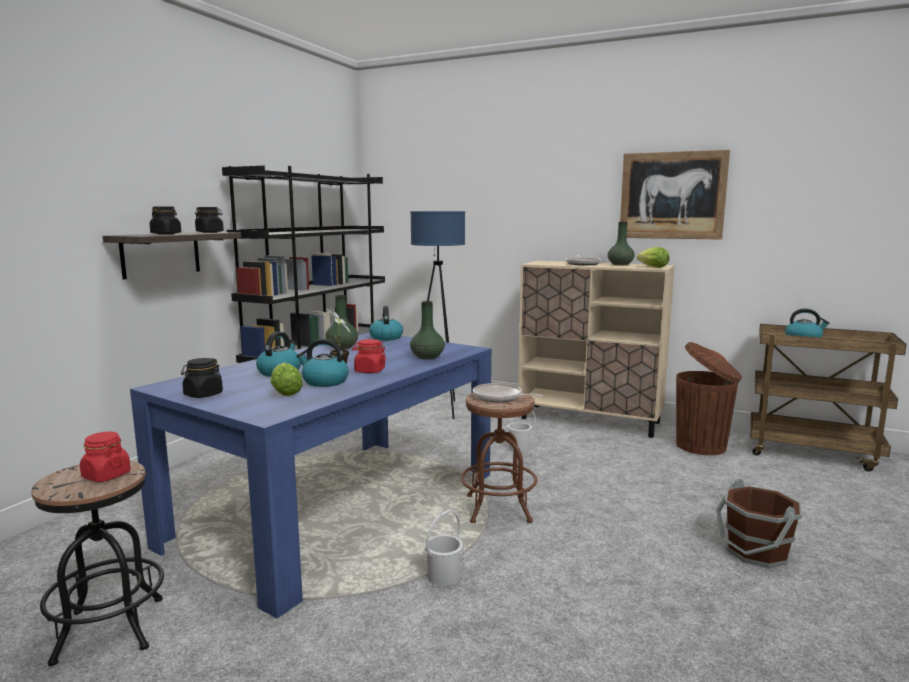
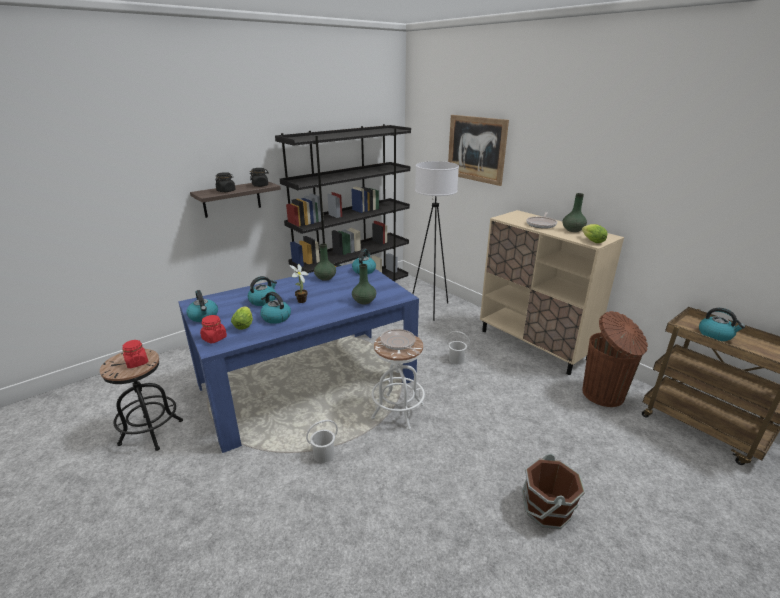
camera: 25 degrees right, 15 degrees up
(203, 395) = (204, 316): black jar -> kettle
(369, 371) = (312, 311): red jar -> red jar (214, 338)
(438, 409) = (430, 309): blue floor lamp -> white floor lamp
(498, 509) = (397, 411): brown stool -> white stool
(672, 195) = (633, 174): picture -> picture (476, 149)

